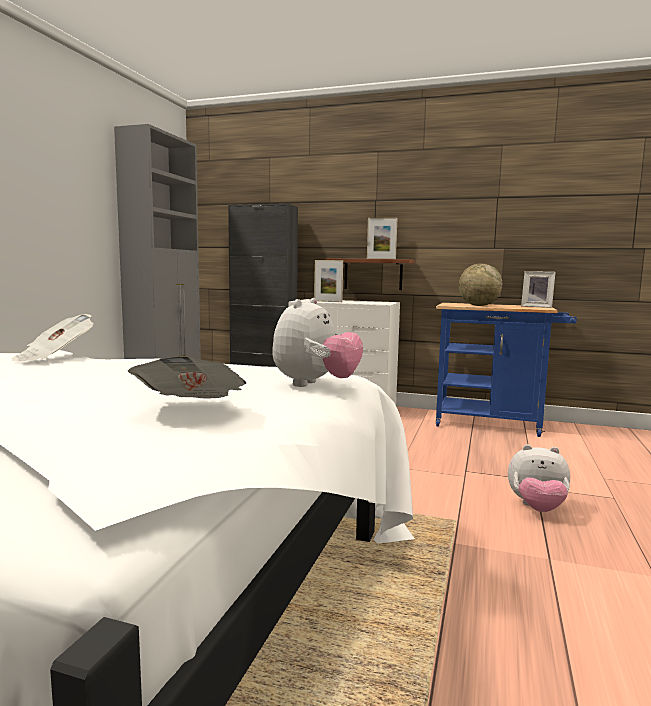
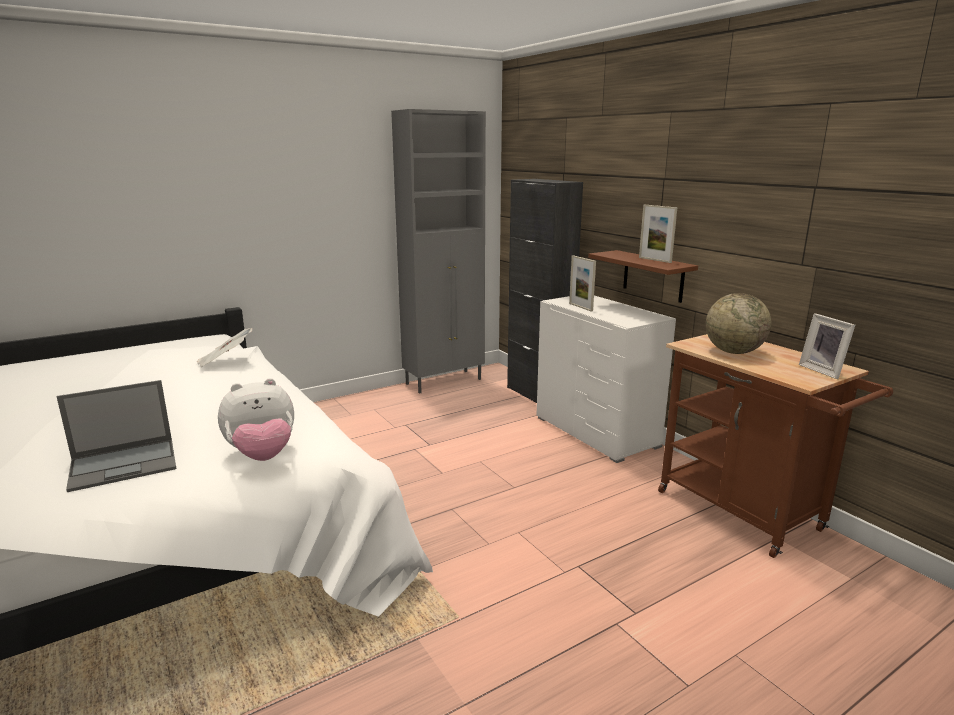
camera: 40 degrees right, 10 degrees up
(192, 411) = (125, 464): newspaper -> laptop
(495, 424) = (747, 515): blue cart -> brown cart
(537, 508) = (564, 647): plush toy -> none

